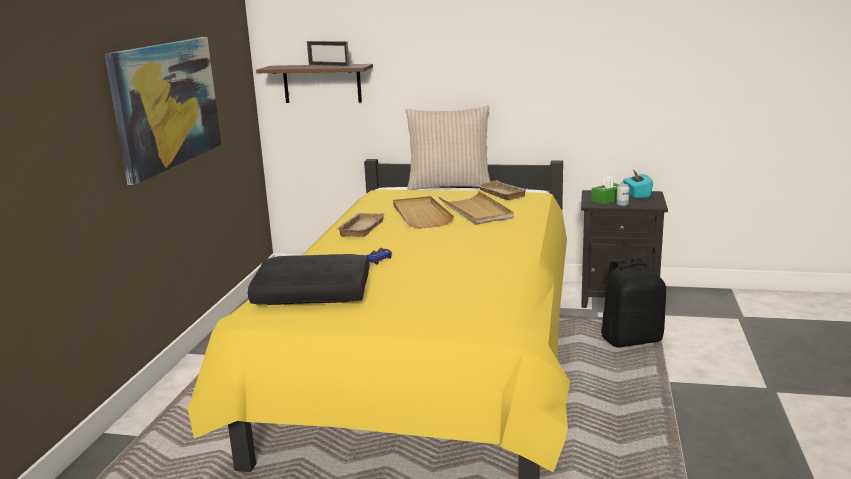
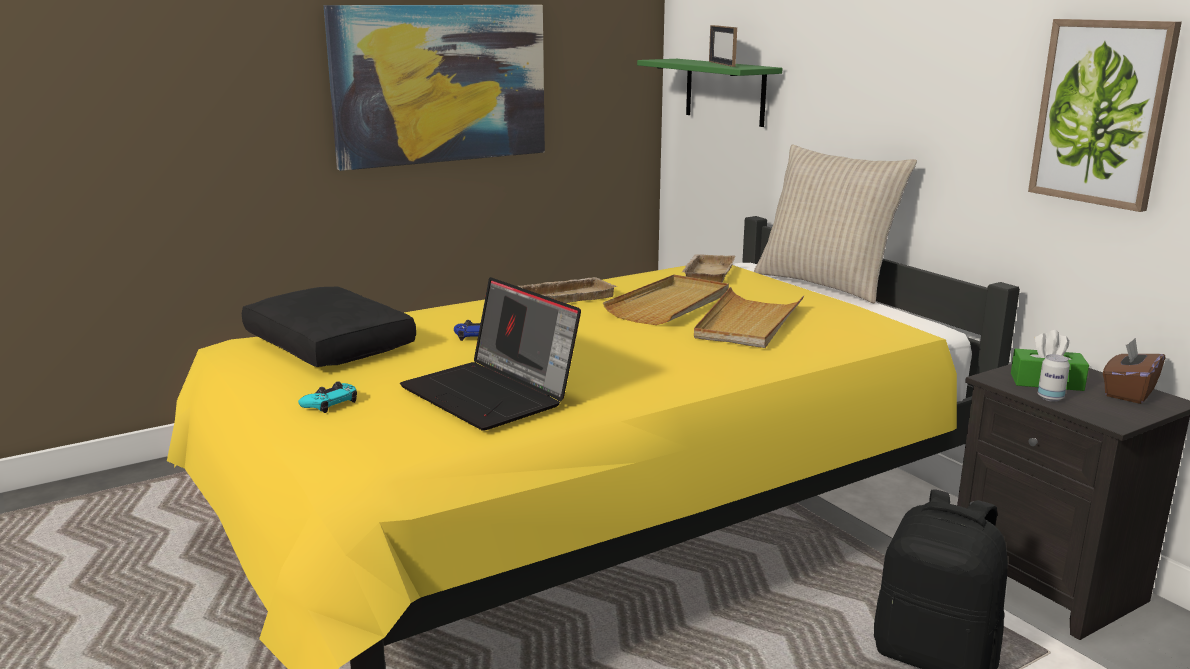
camera: 45 degrees right, 0 degrees up
(322, 83) = (725, 91): brown shelf -> green shelf
(409, 312) = (330, 403): none -> turquoise game controller
(468, 277) = (492, 394): none -> laptop
(499, 194) = (848, 312): beige tray -> beige tray (706, 274)
(591, 67) = (1102, 112): none -> picture
(637, 194) = (1128, 392): turquoise tissue box -> brown tissue box

